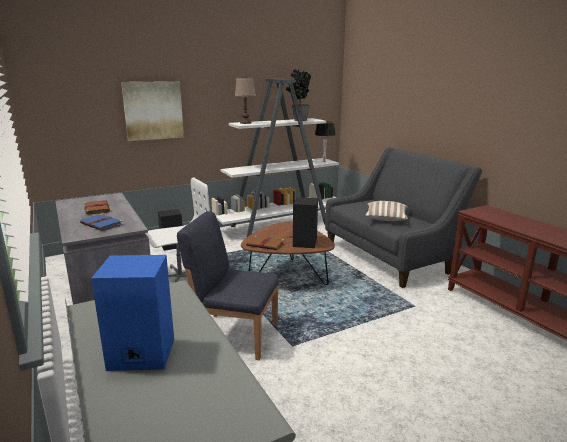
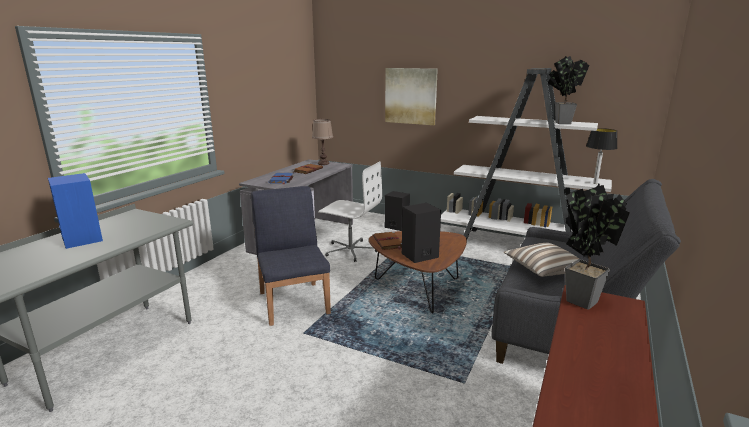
camera: 55 degrees right, 0 degrees up
(245, 123) = (489, 118): brown table lamp -> brown table lamp (323, 163)
(477, 213) = (578, 298): none -> potted plant

